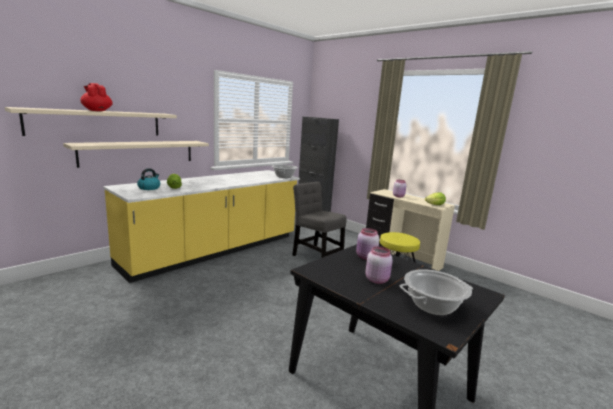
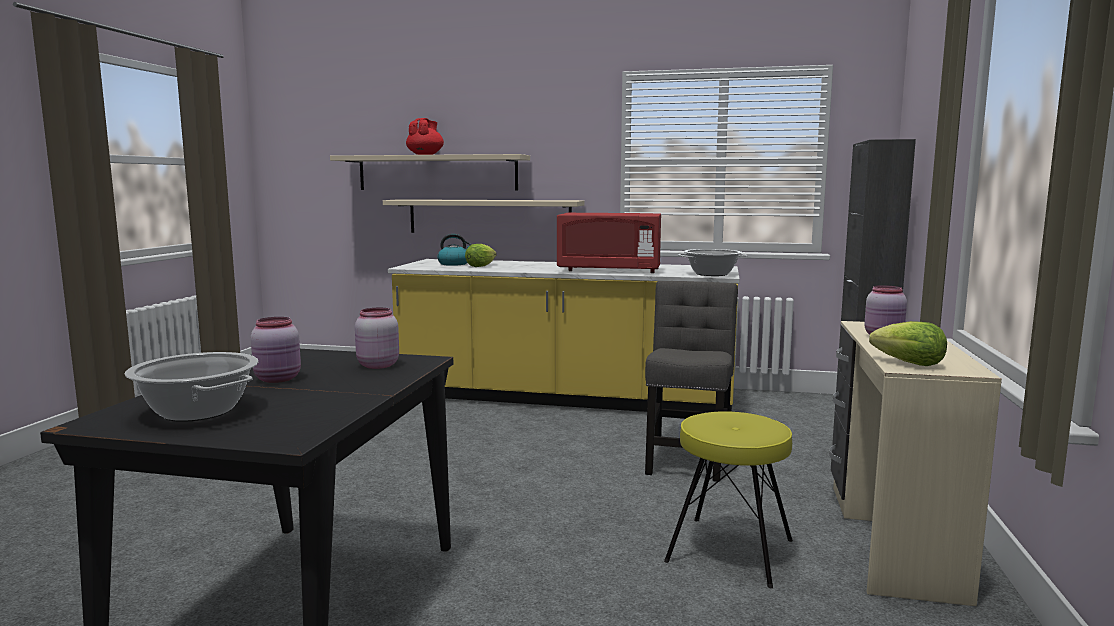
camera: 60 degrees right, 5 degrees down
(244, 180) = (610, 270): none -> red microwave

